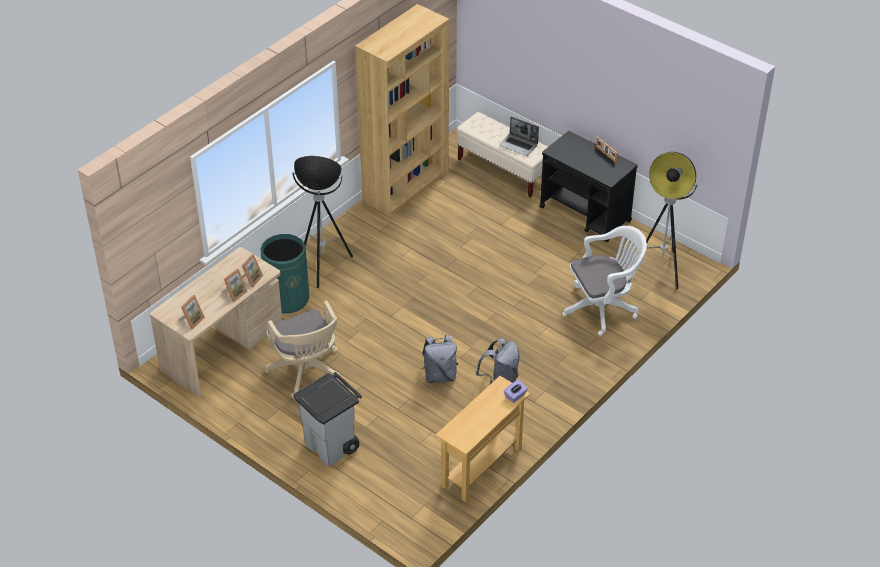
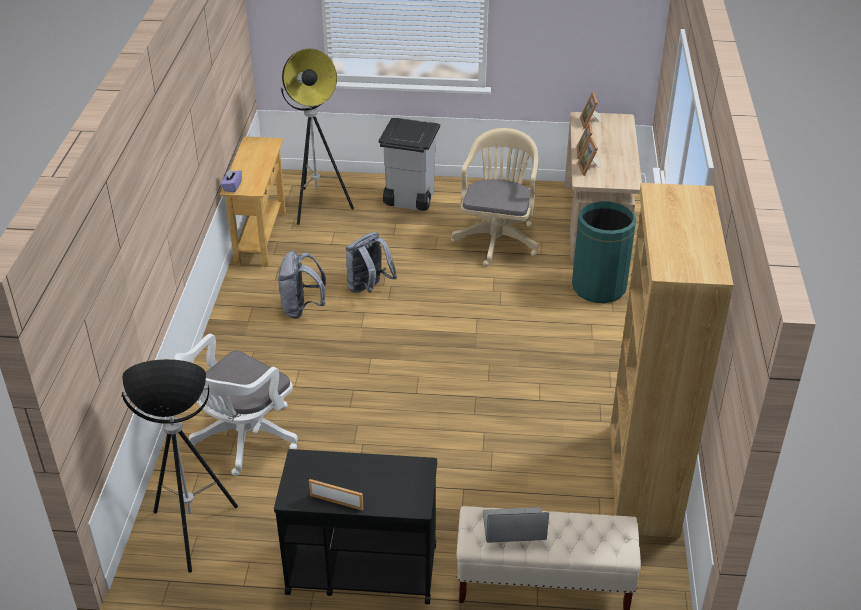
camera: 145 degrees right, 5 degrees down
(307, 372) = (497, 238): beige office chair -> beige office chair turned 75 degrees clockwise
(323, 267) = (606, 333): floor lamp -> floor lamp (317, 206)

